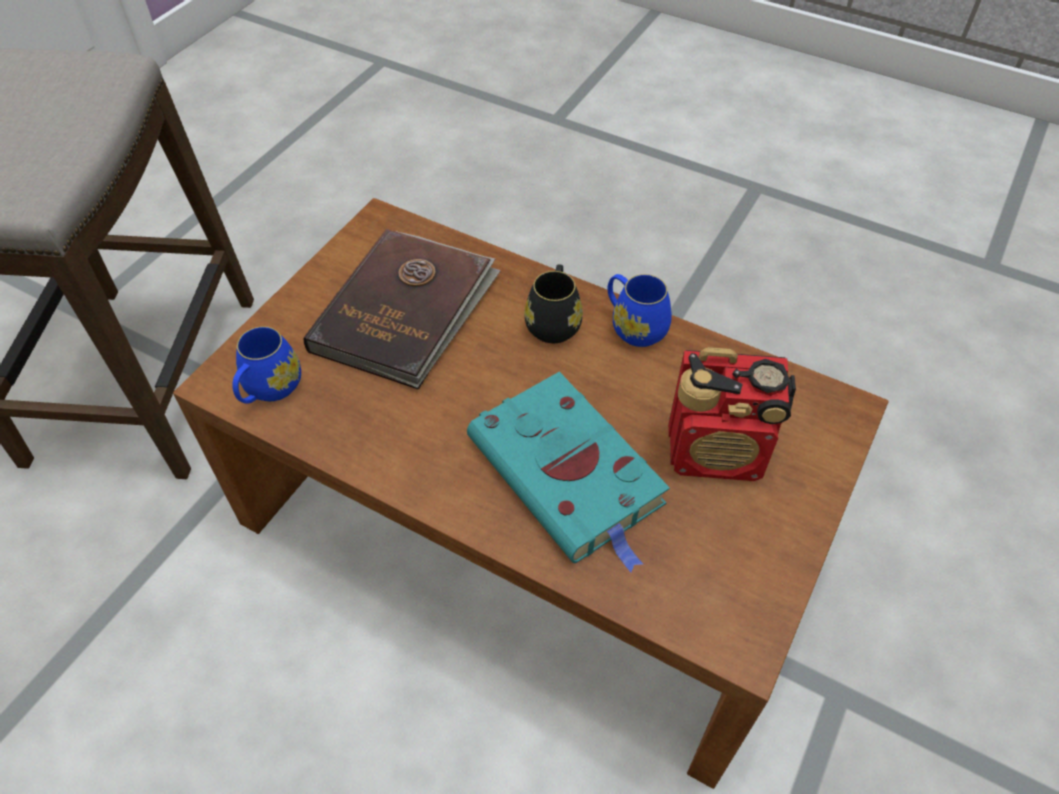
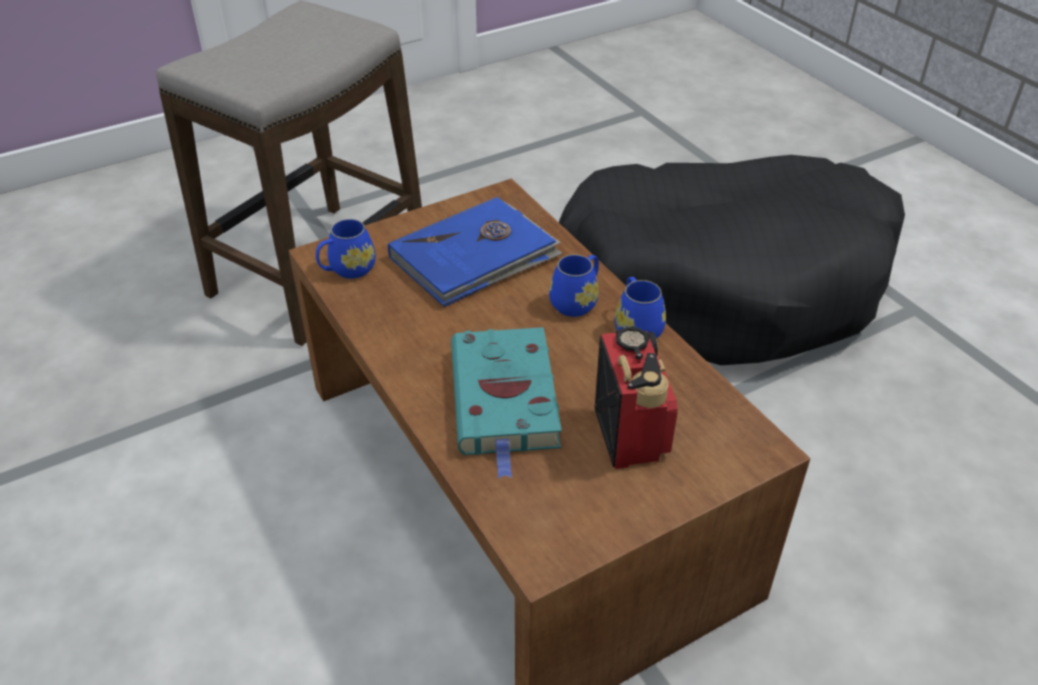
camera: 30 degrees right, 10 degrees down
(406, 311) = (475, 257): brown book -> blue book
(554, 321) = (577, 301): black mug -> blue mug
(582, 223) = (725, 283): none -> black dog bed
(717, 453) = (630, 433): radio -> radio turned 135 degrees counterclockwise

